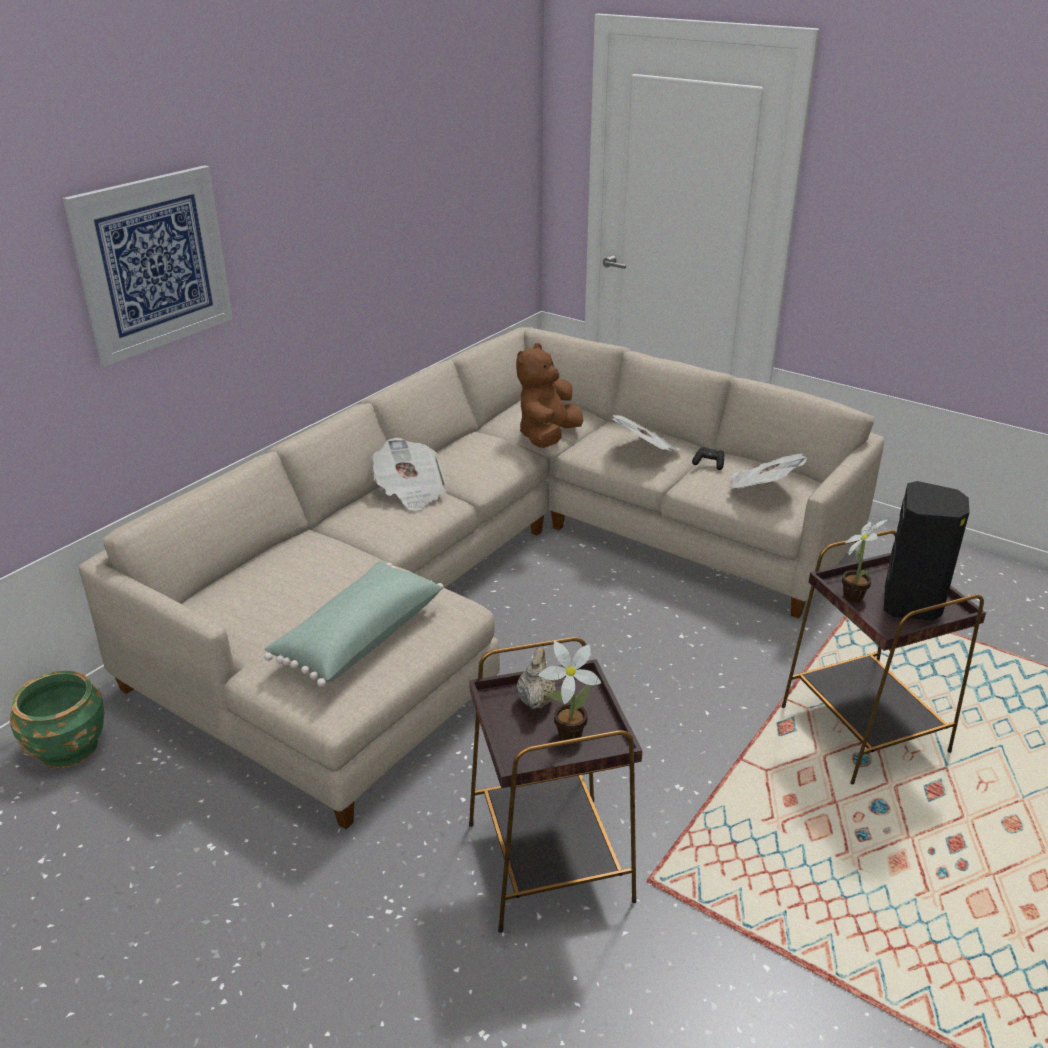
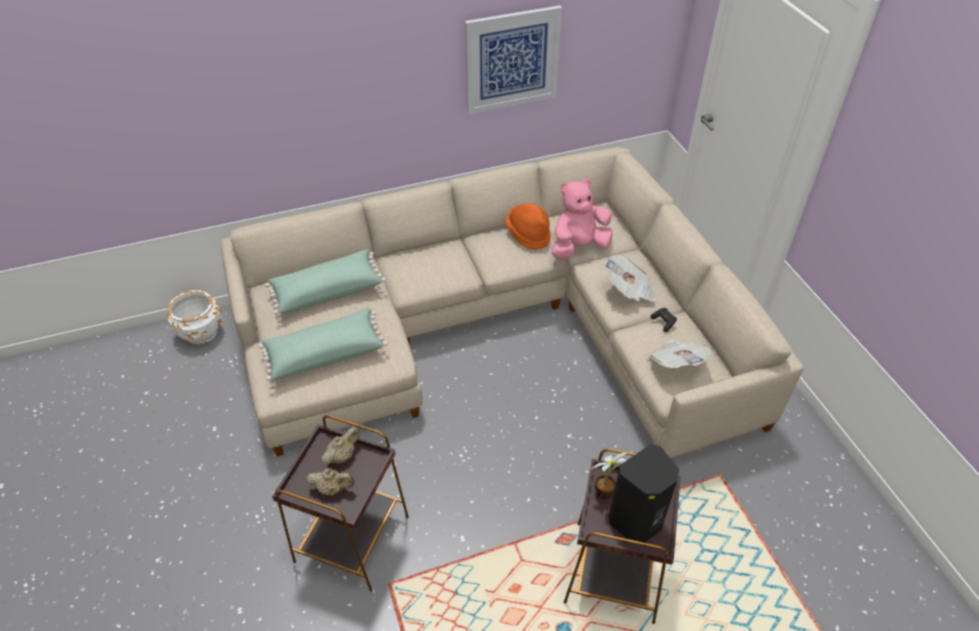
camera: 35 degrees right, 15 degrees up
(68, 747) = (201, 332): green planter -> white planter
(153, 263) = (287, 74): picture -> picture (512, 60)
(289, 576) = (327, 291): none -> green pillow
(410, 492) = (448, 257): newspaper -> none
(481, 443) = (528, 234): none -> orange hat
(548, 437) = (578, 247): brown plush toy -> pink plush toy
(565, 735) = (333, 488): potted plant -> beige teapot

